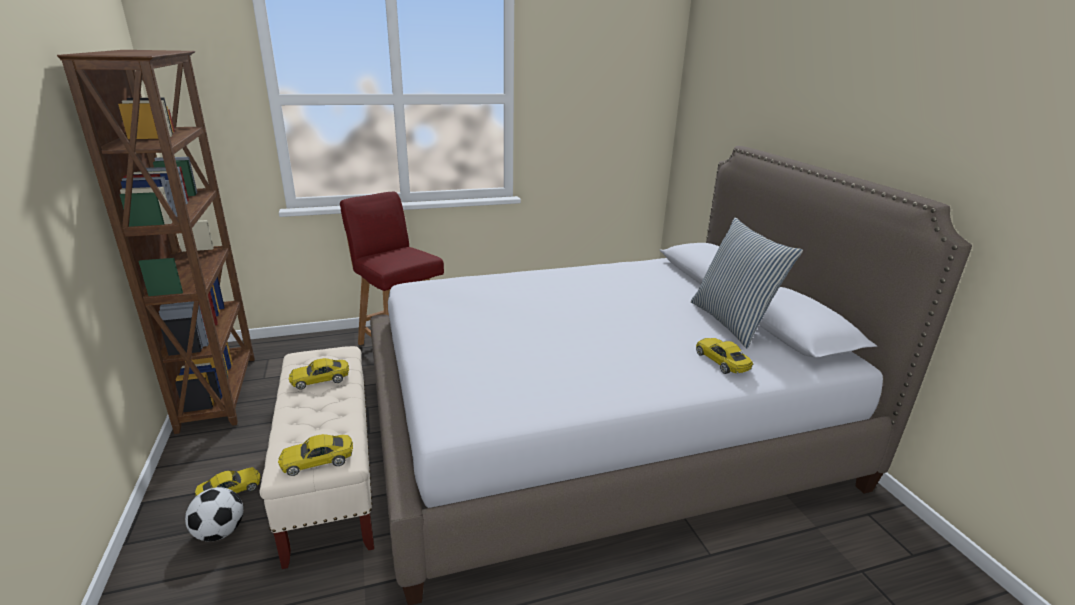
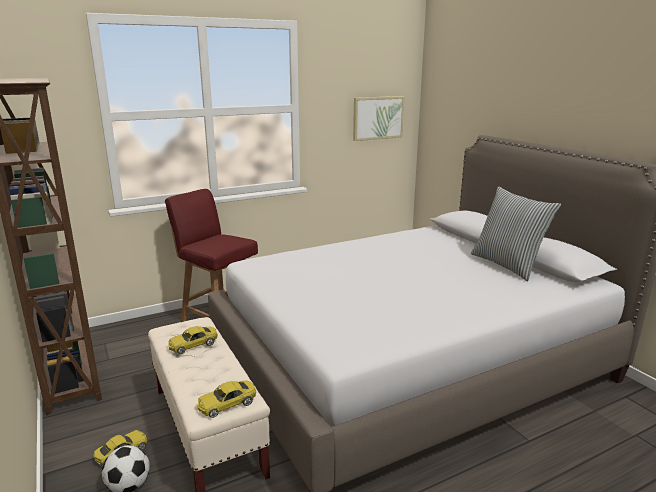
camera: 10 degrees left, 5 degrees down
(619, 115) = (378, 118): none -> picture
(722, 361) = (515, 291): yellow toy car -> none

